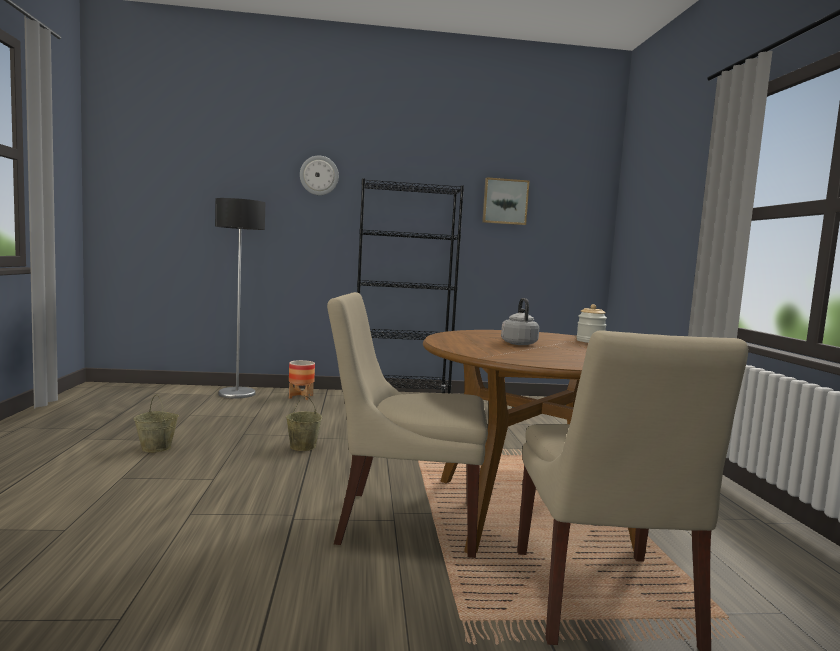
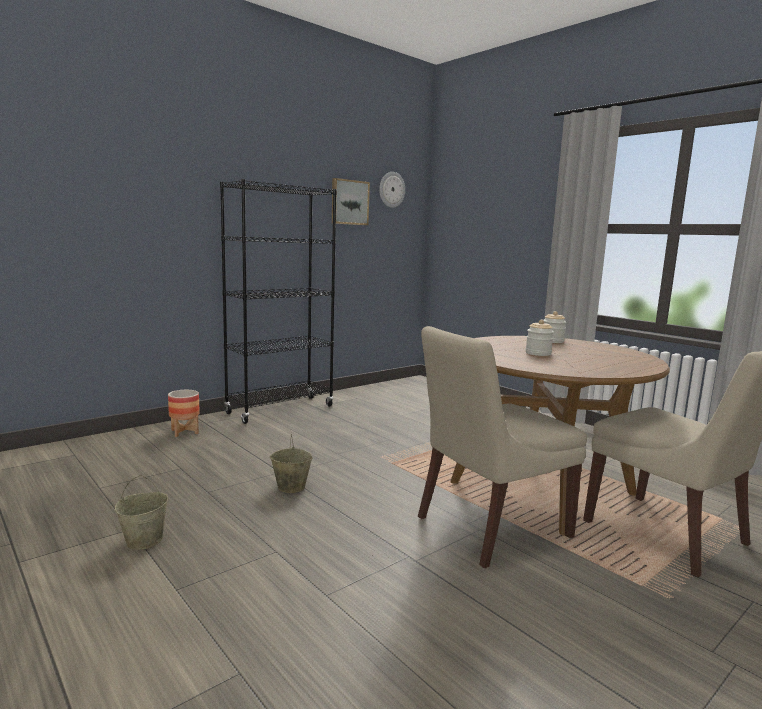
camera: 35 degrees left, 5 degrees up
(237, 394) = (105, 445): floor lamp -> none
(319, 175) = (167, 169): wall clock -> wall clock (391, 189)
(518, 343) = (538, 353): grey kettle -> jar

